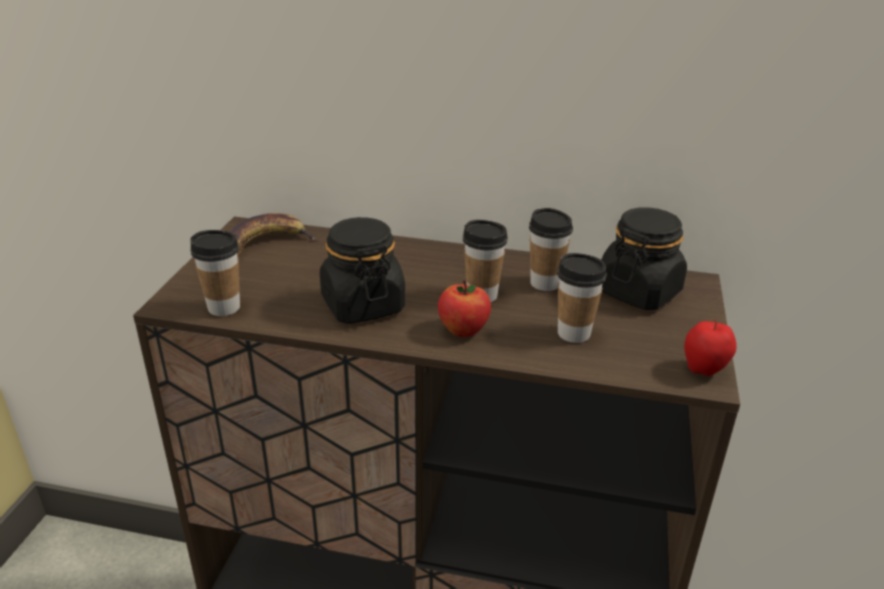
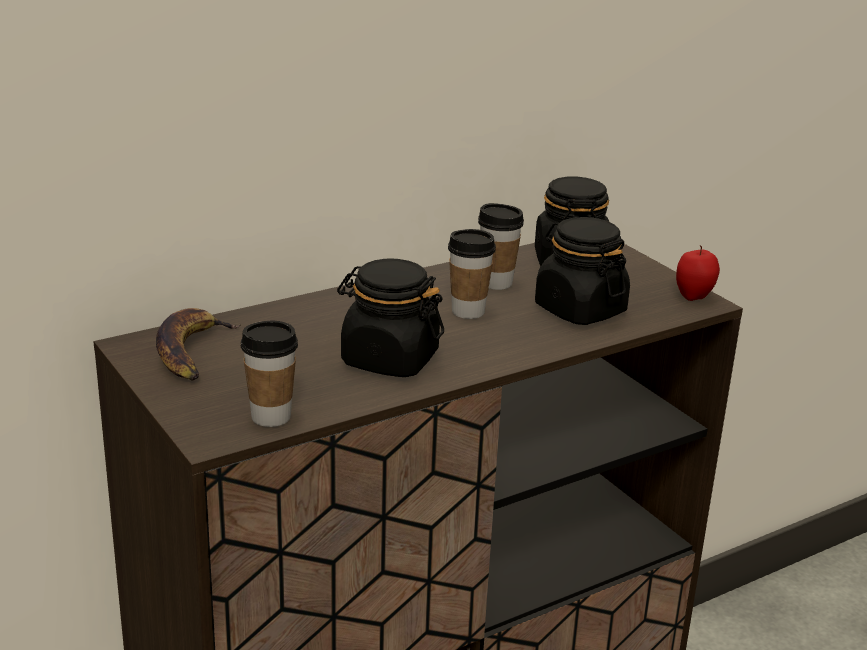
camera: 45 degrees left, 5 degrees down
(463, 330) = (503, 342): apple -> none
(573, 333) = (579, 309): cup -> black jar

